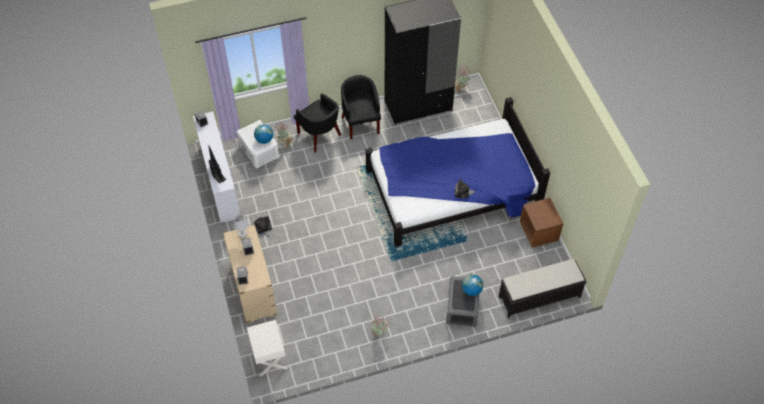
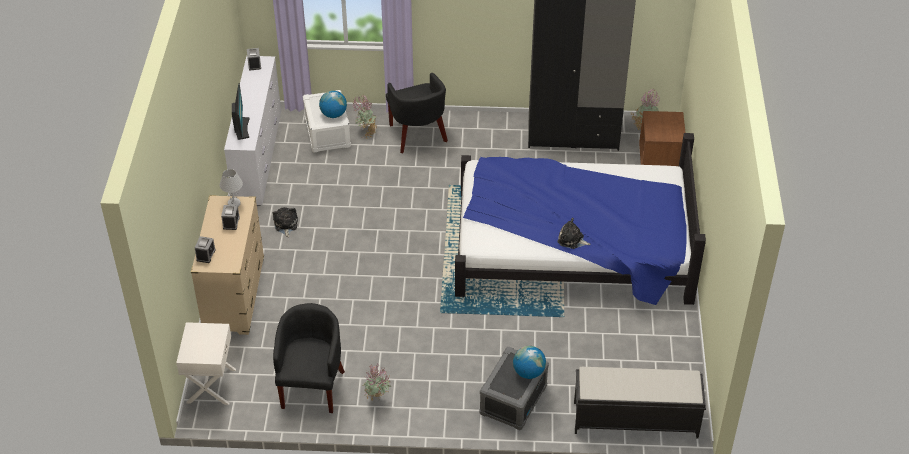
camera: 20 degrees right, 10 degrees down
(360, 123) = (481, 134): black armchair -> black armchair (312, 387)
(539, 232) = (674, 334): brown nightstand -> brown nightstand (660, 160)

